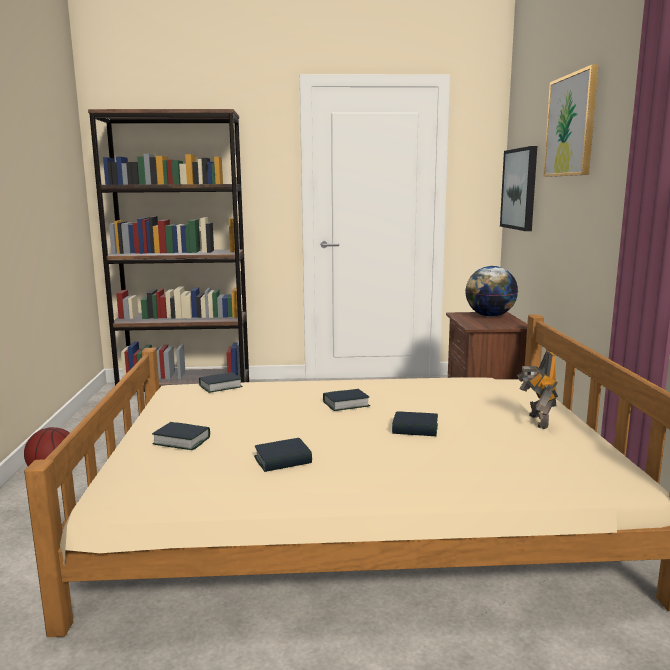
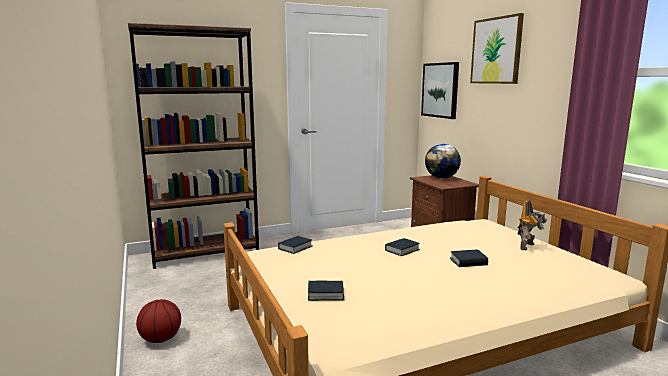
camera: 20 degrees left, 0 degrees up
(283, 460) = (416, 297): book -> none
(536, 421) = (528, 247): toy robot -> toy robot turned 120 degrees counterclockwise

